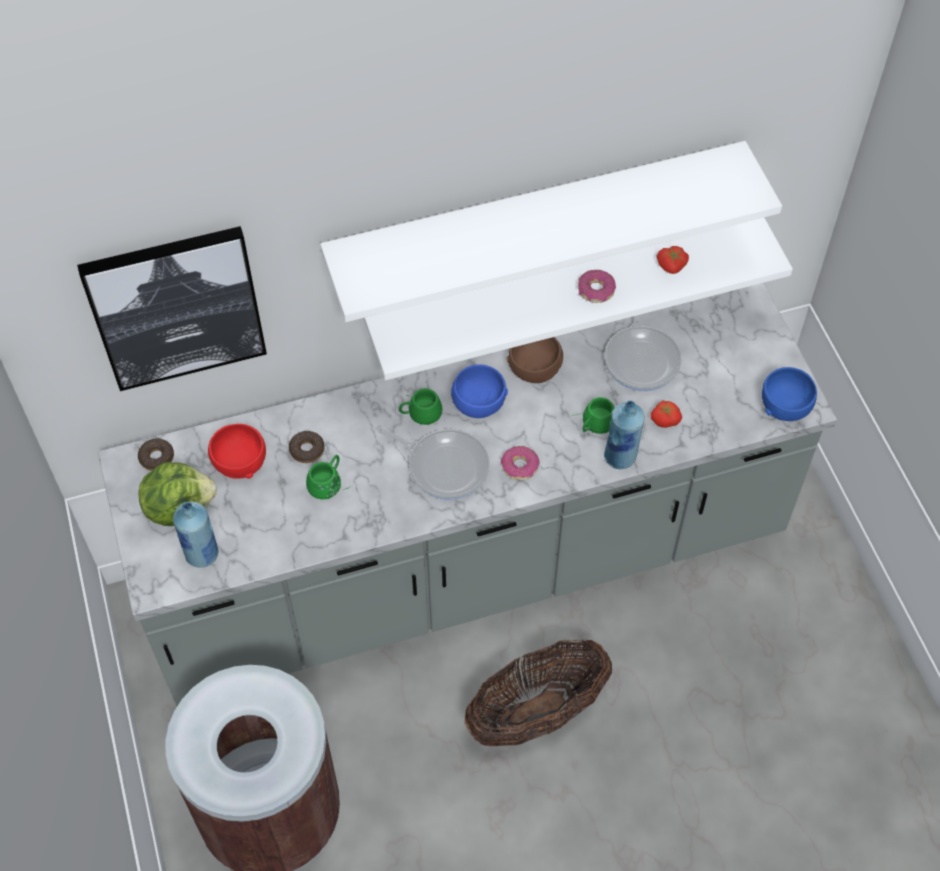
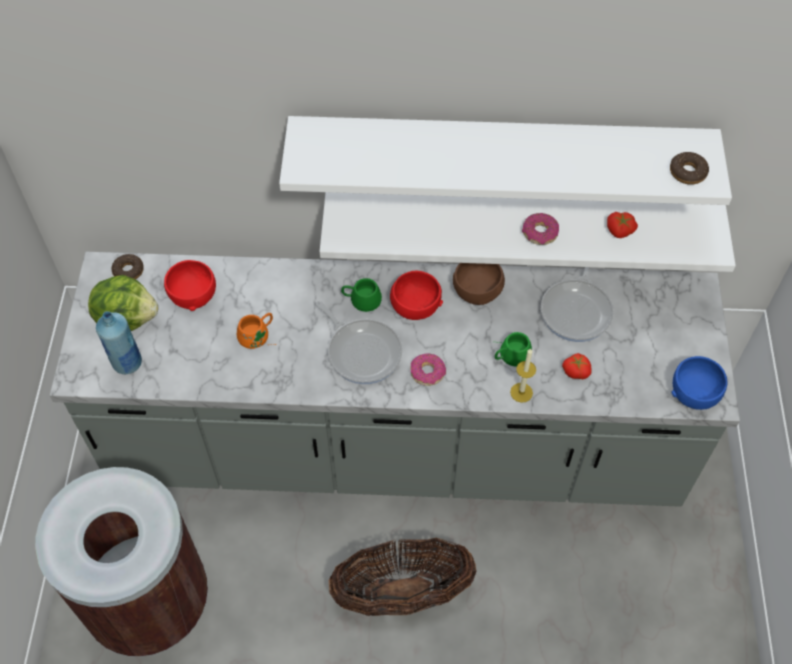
camera: 20 degrees right, 0 degrees up
(176, 307) = (154, 140): picture -> none
(307, 450) = (252, 302): donut -> donut (687, 172)
(330, 483) = (258, 336): green mug -> orange mug
(479, 403) = (415, 306): blue bowl -> red bowl
(620, 457) = (521, 392): blue bottle -> candle

